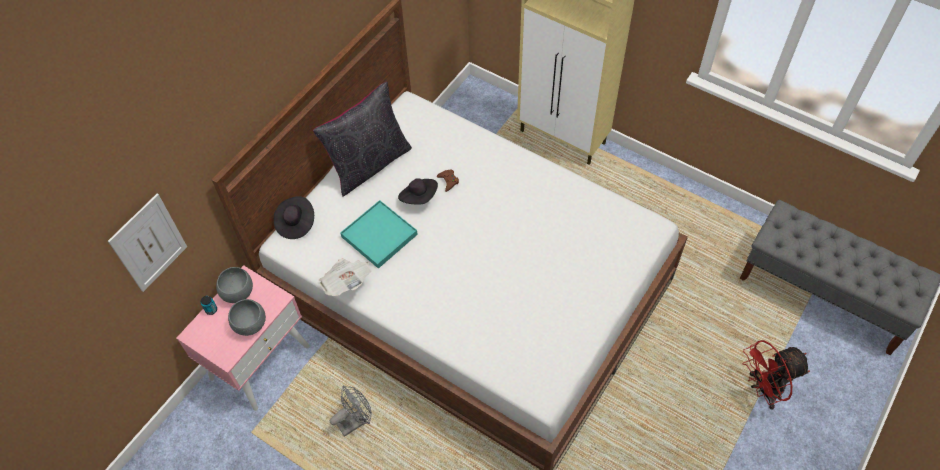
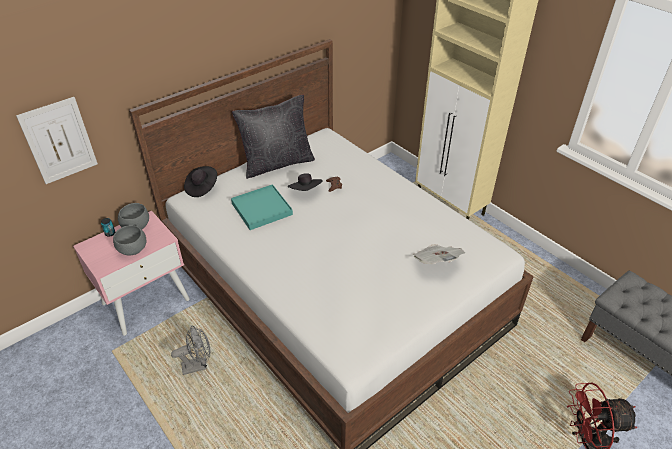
camera: 15 degrees right, 15 degrees down
(346, 282) = (219, 234): newspaper -> newspaper (436, 263)

